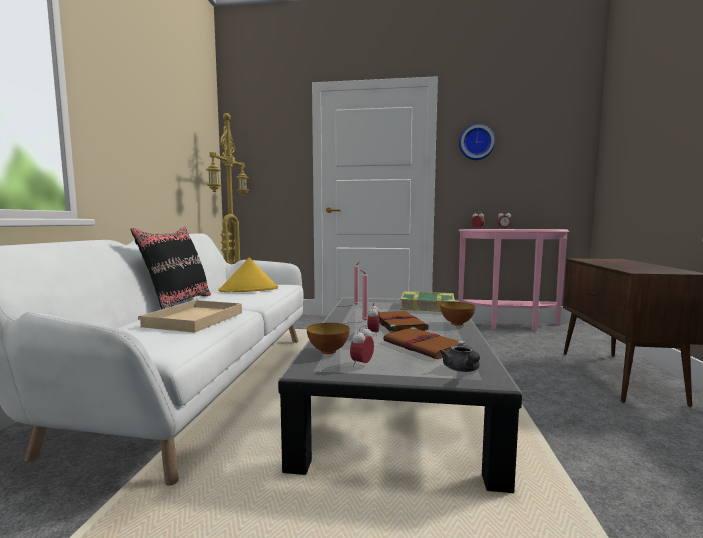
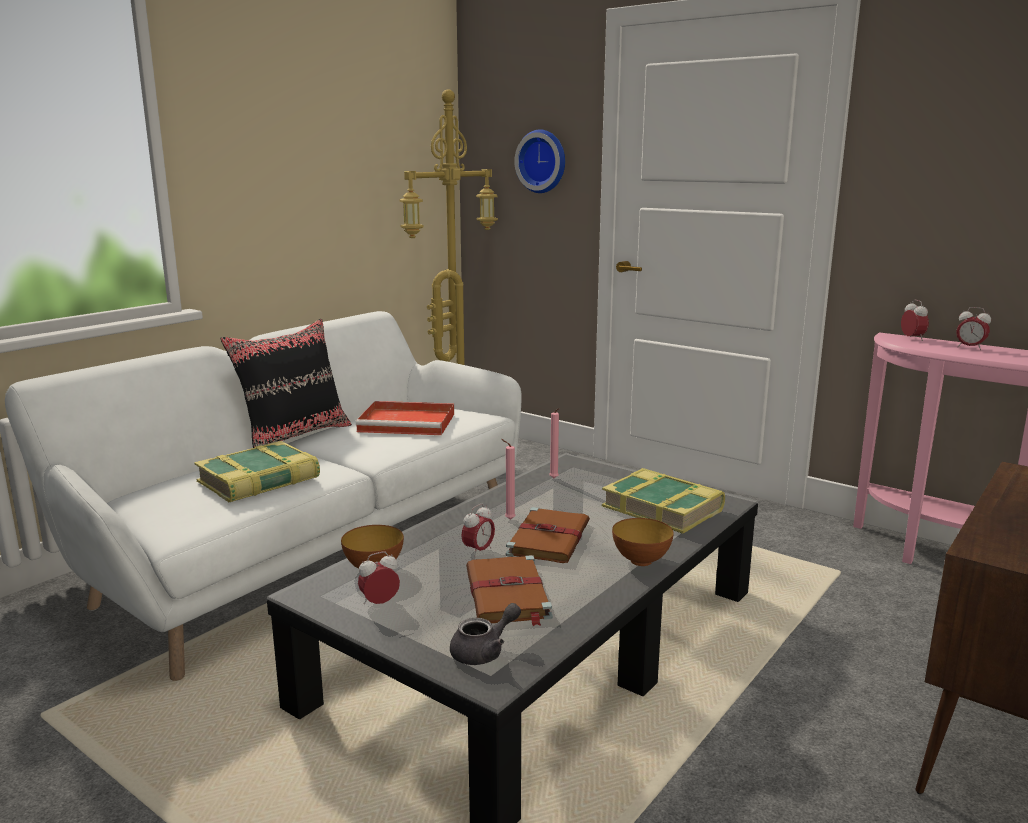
camera: 30 degrees right, 10 degrees up
(193, 320) = (259, 481): beige tray -> book
(249, 290) = (409, 422): yellow hat -> red tray
(462, 370) = (484, 652): grey teapot -> grey teapot turned 150 degrees counterclockwise
(476, 142) = (938, 137): wall clock -> wall clock (543, 161)

